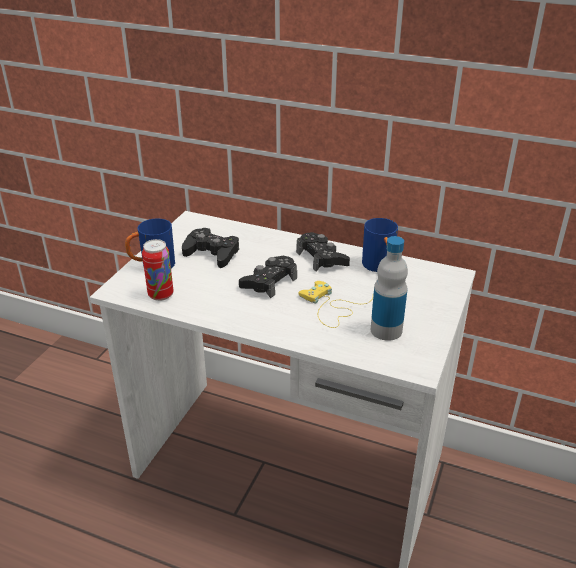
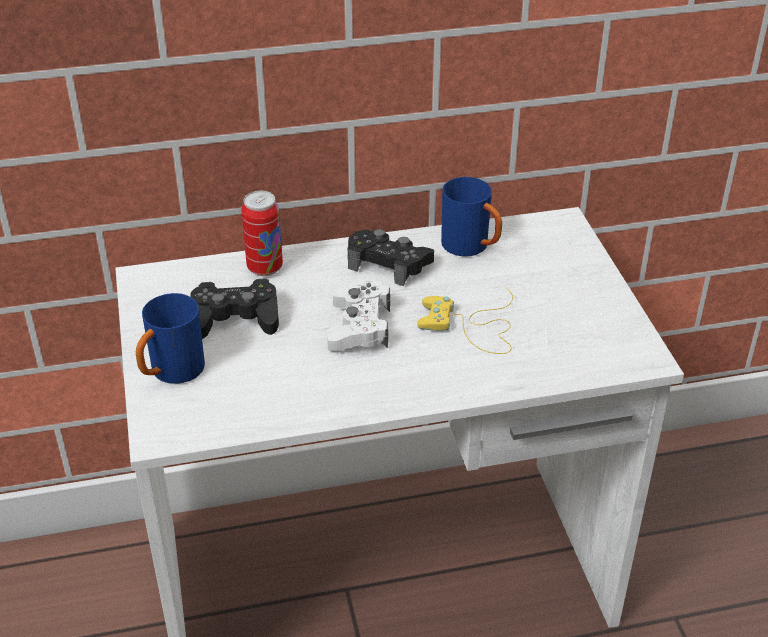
camera: 35 degrees left, 5 degrees up
(161, 295) = (235, 410): can -> can (265, 268)
(269, 282) = (359, 326): black game controller -> white game controller
(386, 330) = (564, 328): bottle -> none

